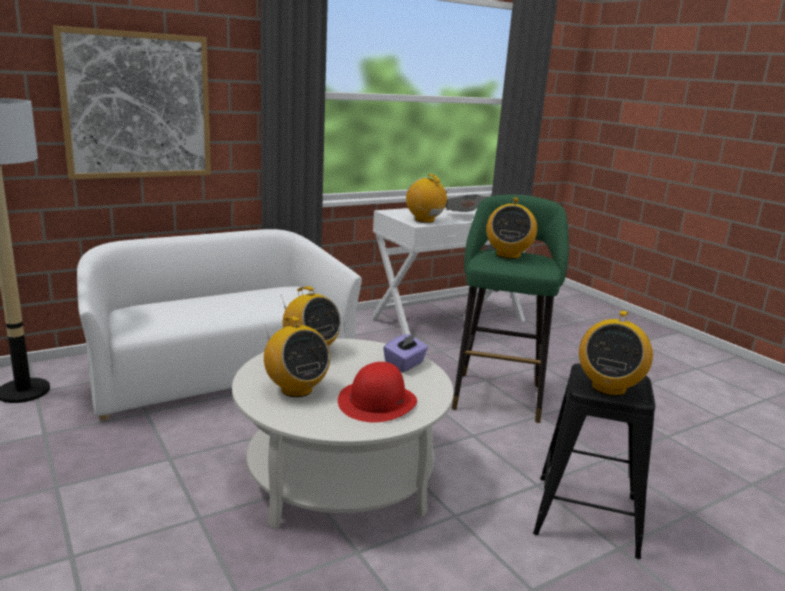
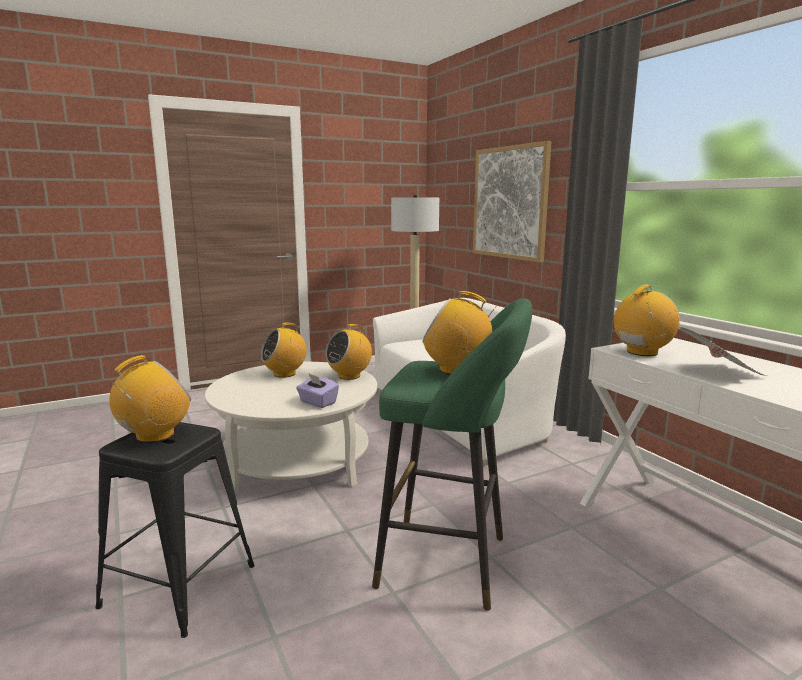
camera: 95 degrees right, 5 degrees down
(377, 401) = (256, 393): red hat -> none
(608, 387) = (154, 435): radio -> radio turned 105 degrees clockwise

